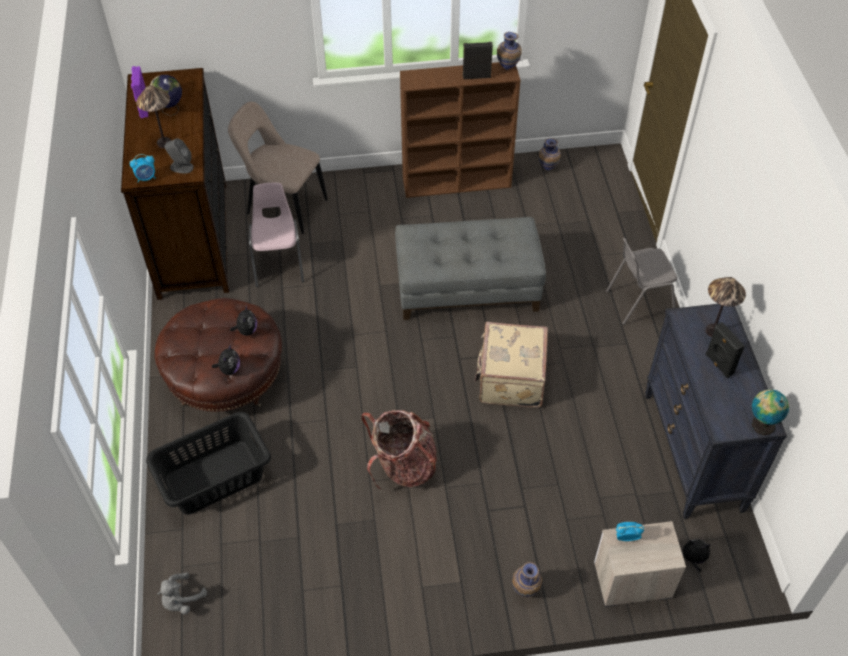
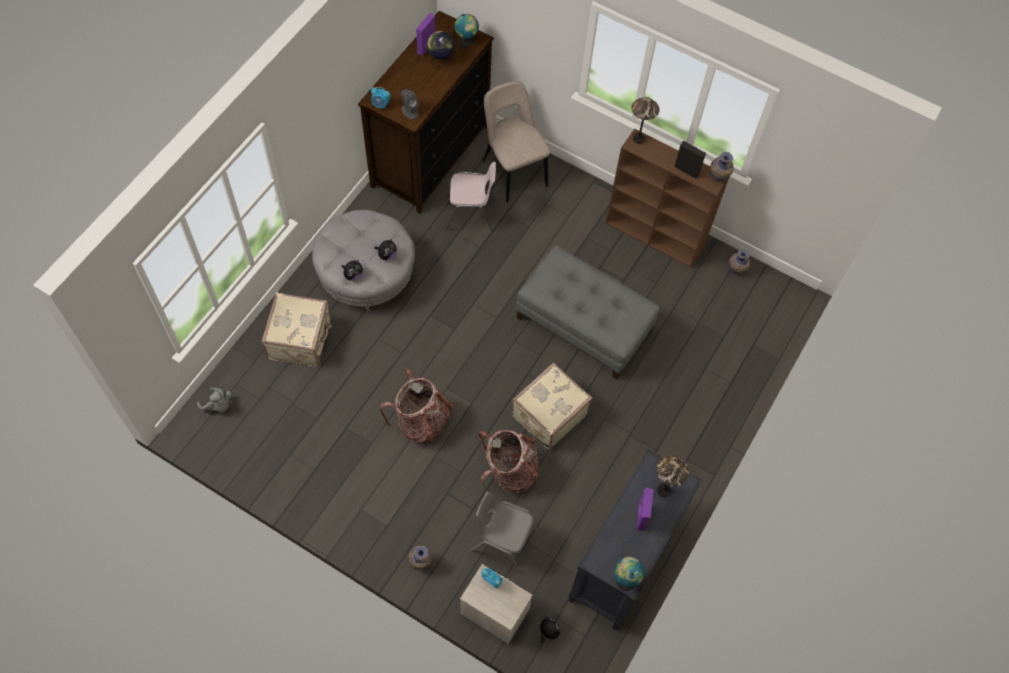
camera: 35 degrees right, 10 degrees up
(164, 143) = (414, 84): table lamp -> table lamp (638, 138)
(181, 84) = (466, 42): none -> globe
(181, 600) = (218, 405): grey plush toy -> grey plush toy turned 135 degrees counterclockwise
(213, 477) = (301, 339): black laundry basket -> beige suitcase
(225, 376) = (366, 274): brown ottoman -> grey ottoman
(279, 263) = (471, 214): pink chair -> pink chair turned 60 degrees clockwise
(524, 449) = (510, 471): none -> backpack
(639, 301) = (697, 426): grey chair -> grey chair (503, 541)
(718, 364) = (641, 516): black speaker -> purple speaker

